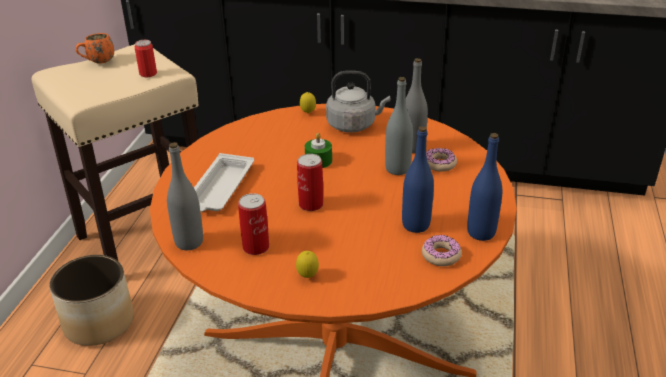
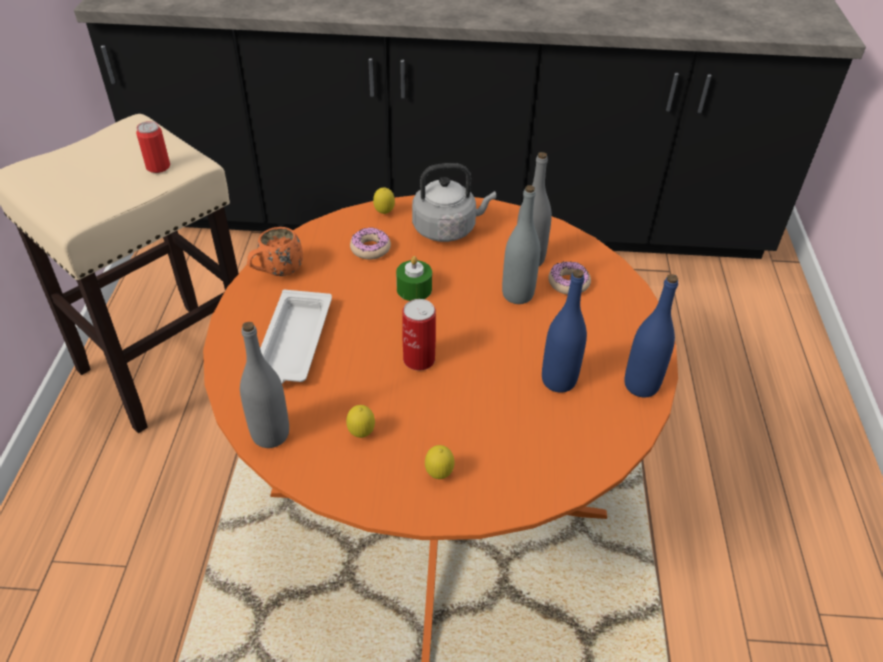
camera: 10 degrees left, 10 degrees up
(97, 62) = (81, 150): orange mug -> orange mug (276, 272)
(99, 322) = (130, 490): planter -> none
(256, 247) = (361, 434): can -> lemon
(441, 255) = (599, 425): donut -> donut (370, 248)

